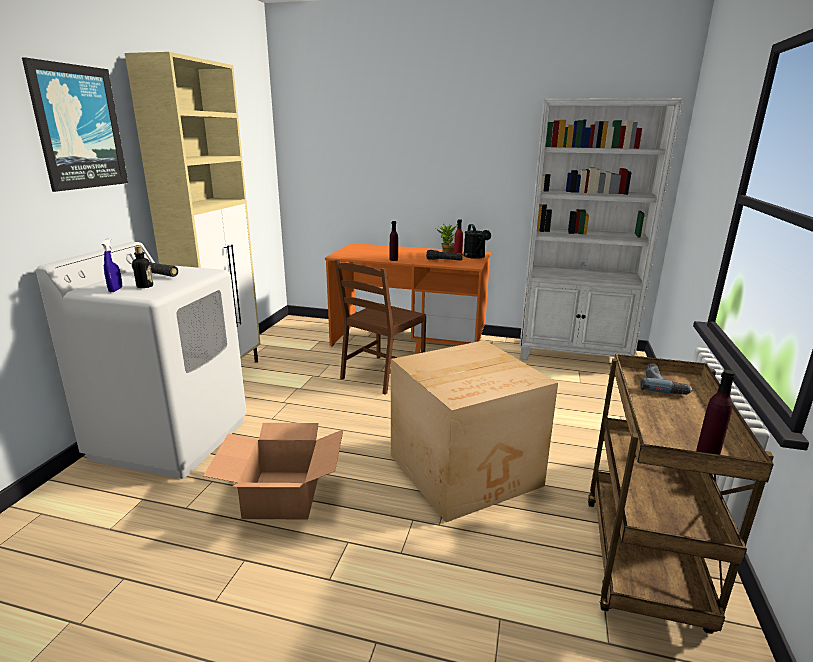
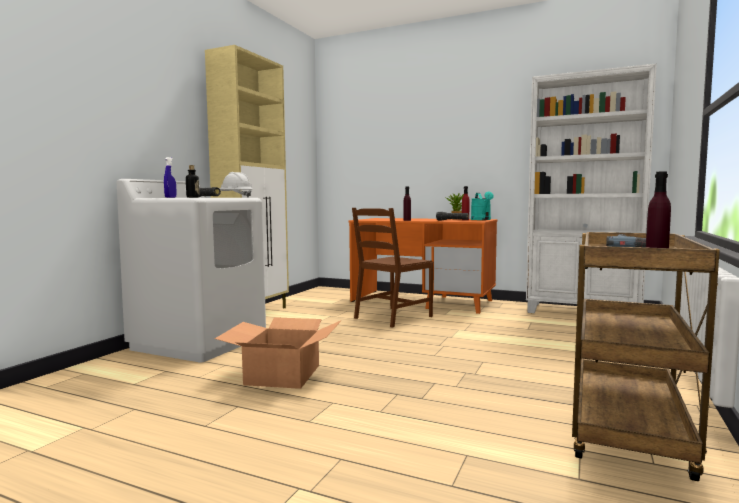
camera: 10 degrees right, 15 degrees down
(78, 127) = (164, 92): picture -> none
(196, 270) = (235, 197): none -> white hard hat
(467, 470) = (457, 370): cardboard box -> none
(476, 257) = (482, 219): black watering can -> turquoise watering can

